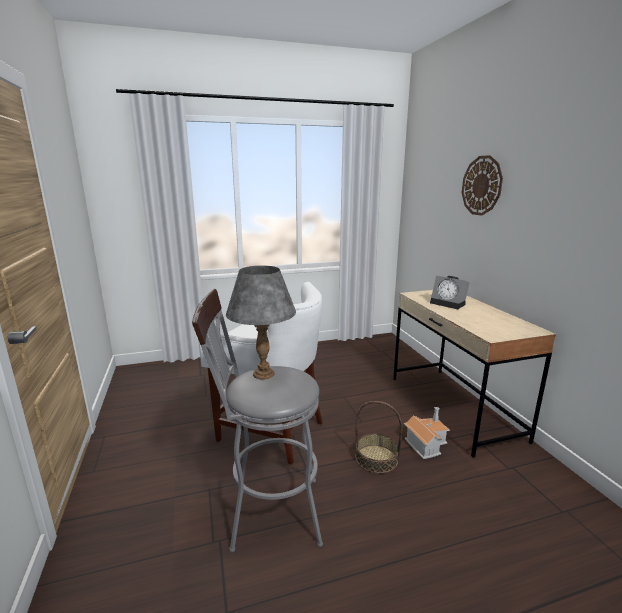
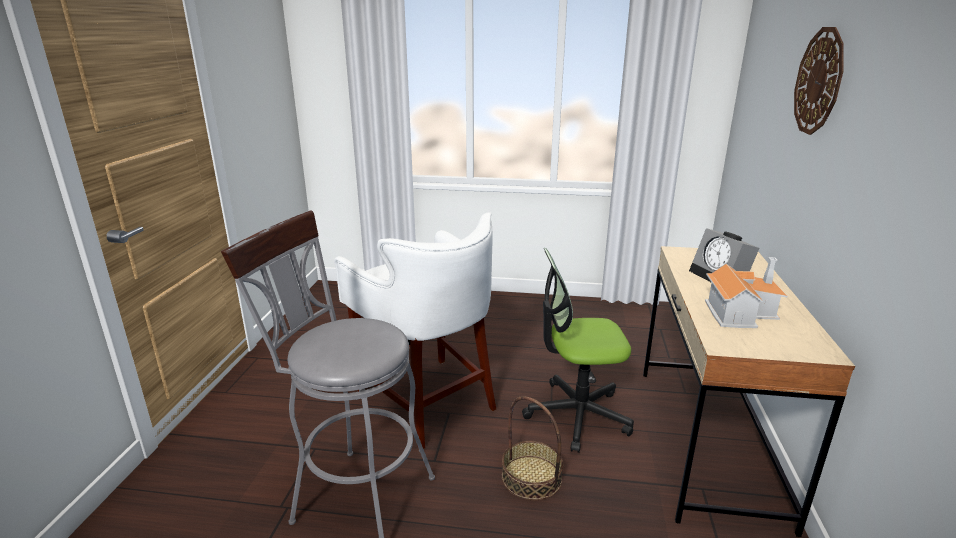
camera: 25 degrees right, 5 degrees up
(263, 374) = (348, 327): grey table lamp -> none
(374, 412) = (577, 414): none -> office chair
(426, 442) = (619, 479): toy house -> toy house (739, 311)

